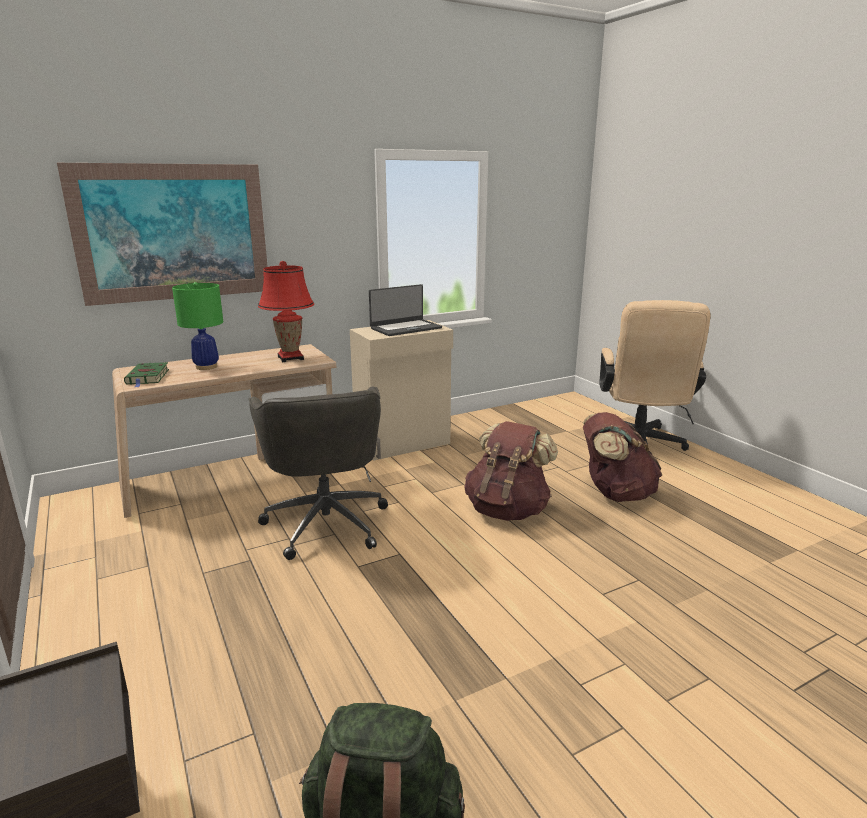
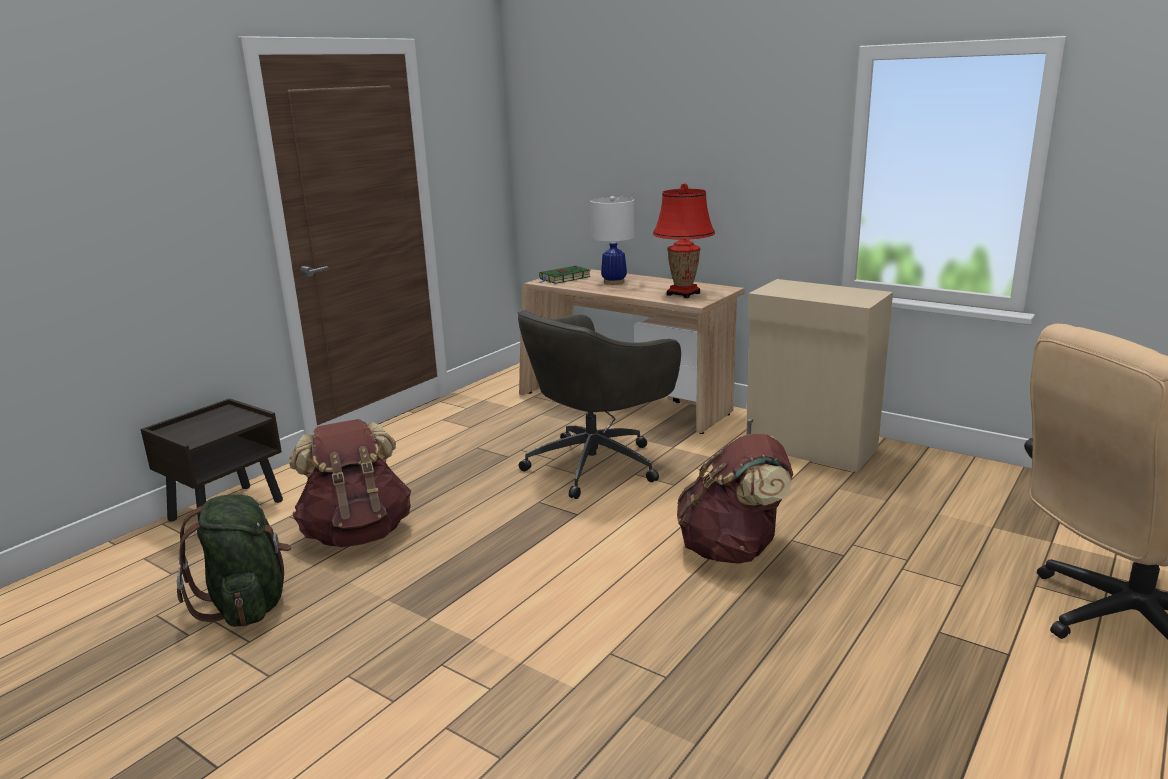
camera: 65 degrees right, 0 degrees up
(173, 233) = (632, 145): picture -> none
(206, 367) = (614, 282): green table lamp -> white table lamp
(405, 328) = (827, 292): laptop -> none
(615, 493) = (887, 622): brown backpack -> brown backpack (357, 533)

